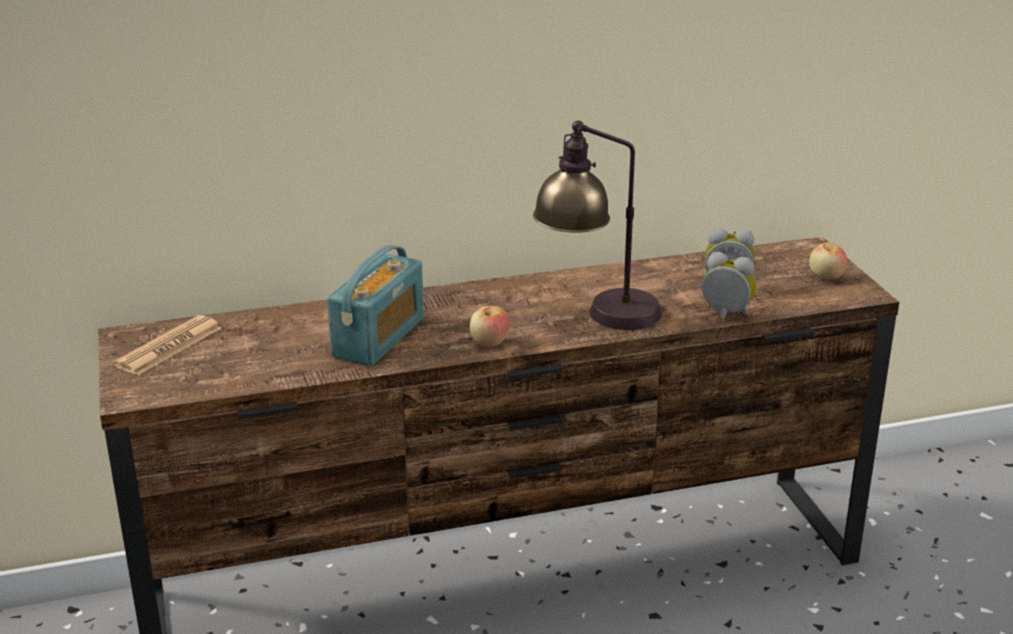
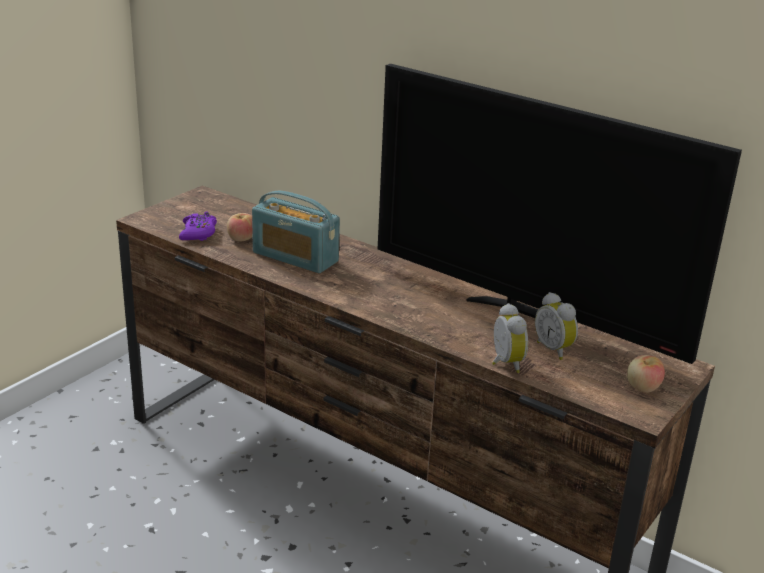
camera: 50 degrees right, 0 degrees up
(169, 347) = (205, 208): newspaper -> none
(230, 373) = (198, 233): none -> purple game controller
(379, 337) = (295, 257): radio -> radio turned 45 degrees clockwise
(489, 342) = (338, 292): apple -> apple (241, 239)
(597, 314) = (430, 315): table lamp -> none
(651, 273) = (524, 314): none -> television

